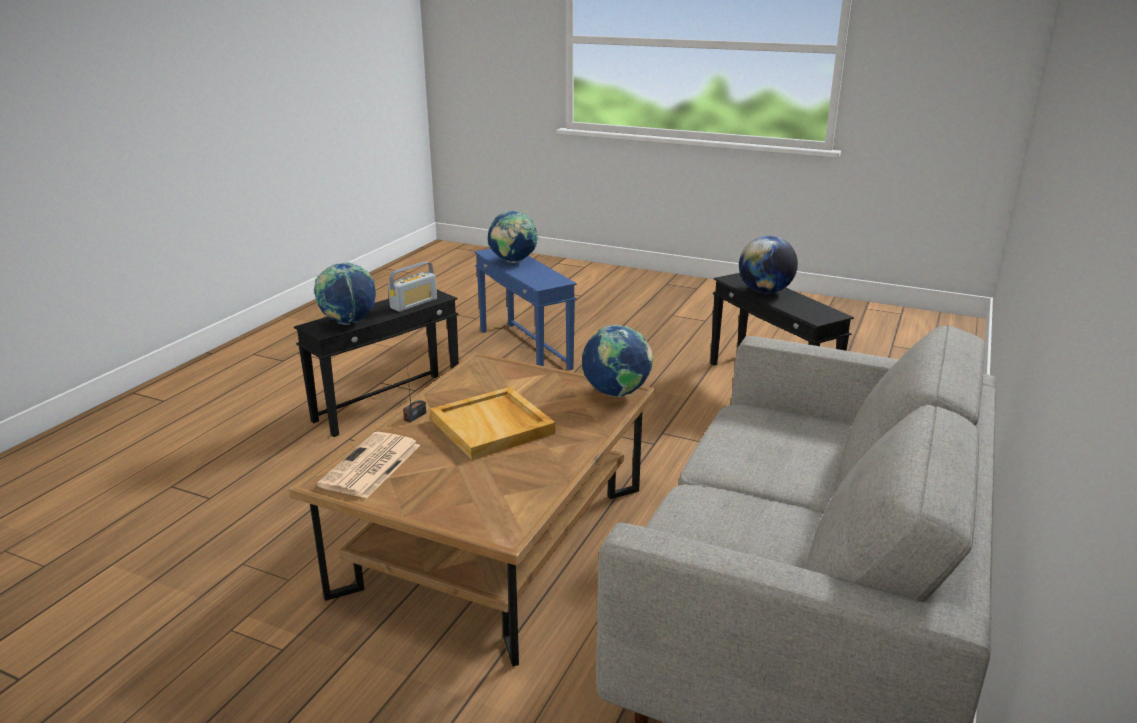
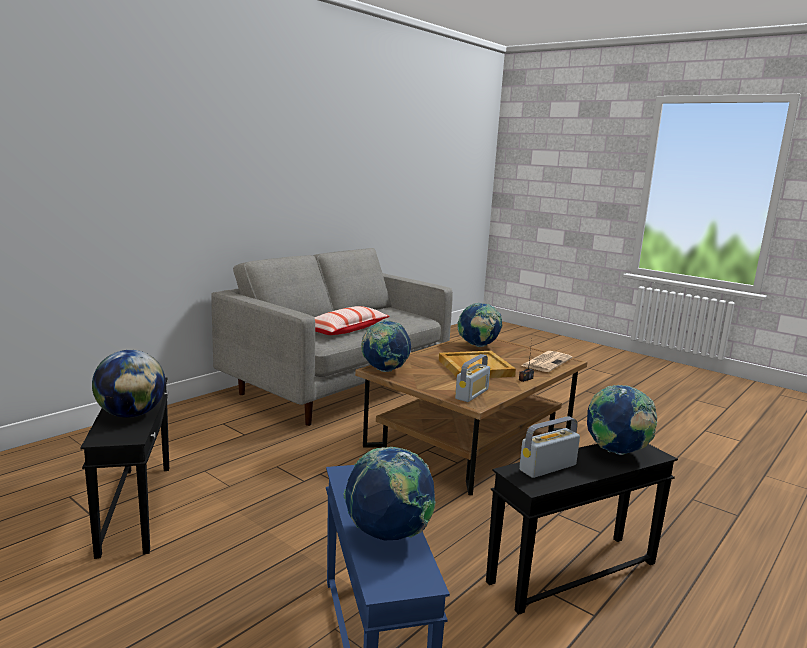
camera: 165 degrees left, 10 degrees down
(487, 374) = (472, 394): none -> radio
(499, 495) = (478, 346): none -> globe
(761, 462) = (345, 330): none -> pillow

